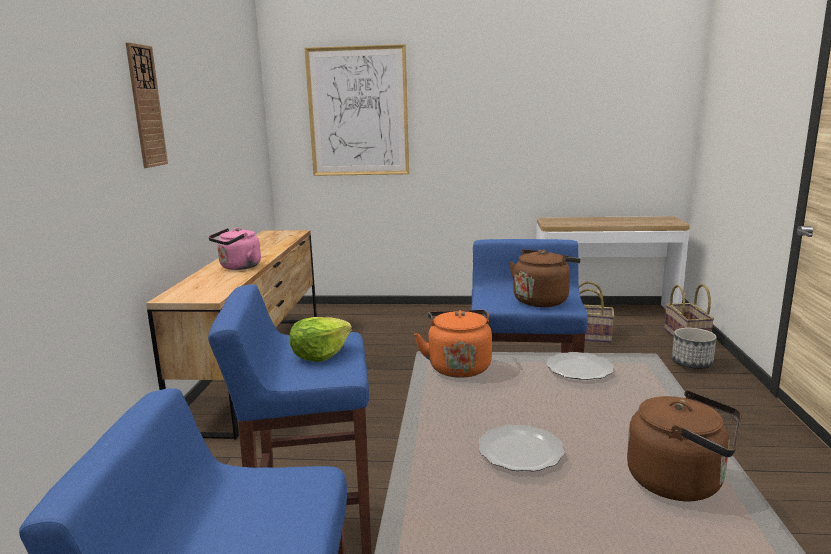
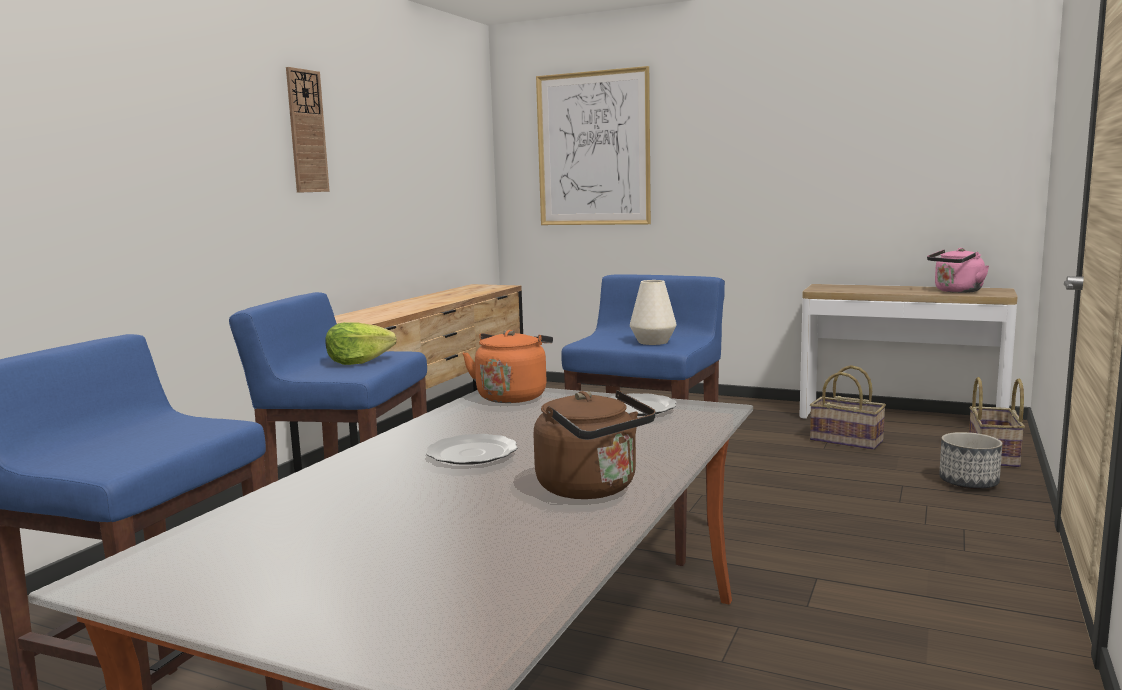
camera: 20 degrees right, 5 degrees down
(238, 267) = (400, 309): pink kettle -> pink kettle (956, 291)
(542, 300) = (653, 342): brown kettle -> white vase

